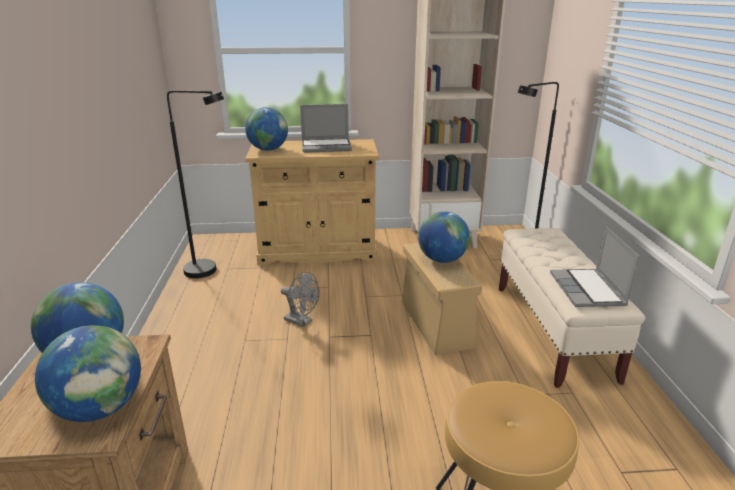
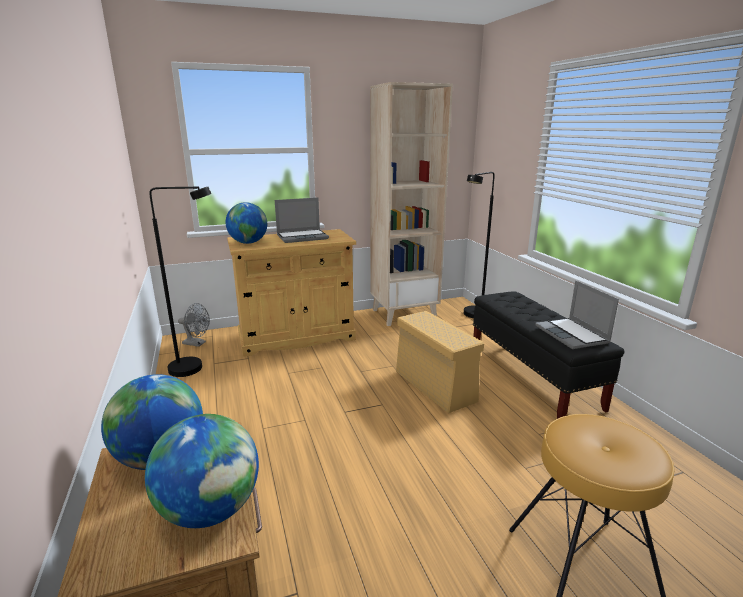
camera: 15 degrees left, 5 degrees down
(302, 321) = (311, 402): grey fan -> grey fan (197, 343)
(442, 260) = (438, 326): globe -> none
(552, 331) = (532, 378): beige bench -> black bench

